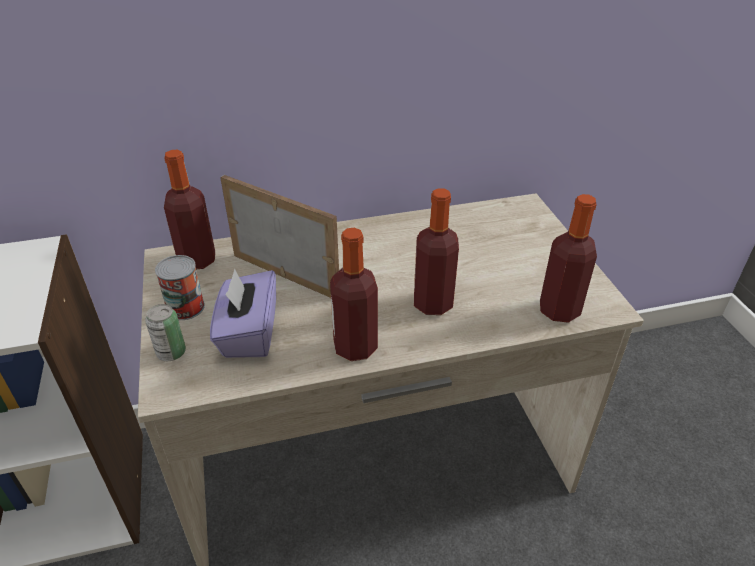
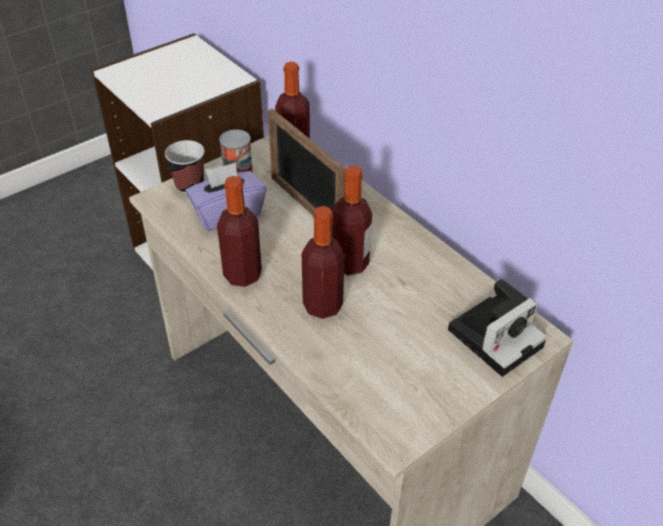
camera: 65 degrees right, 5 degrees up
(171, 353) = (189, 186): can -> cup
(286, 275) = (305, 206): picture frame -> picture frame turned 135 degrees clockwise
(517, 223) = (496, 336): none -> camera
(559, 310) = (367, 399): bottle -> bottle (350, 264)

